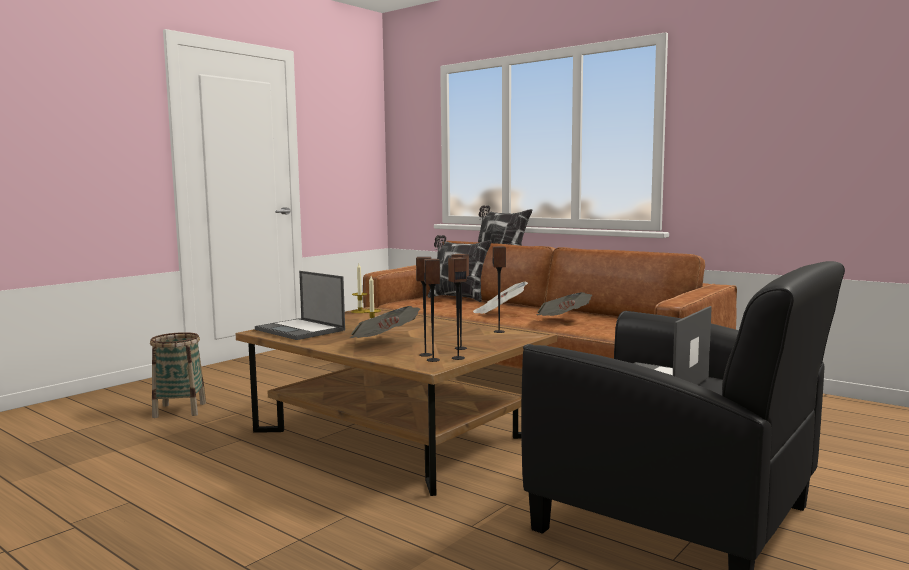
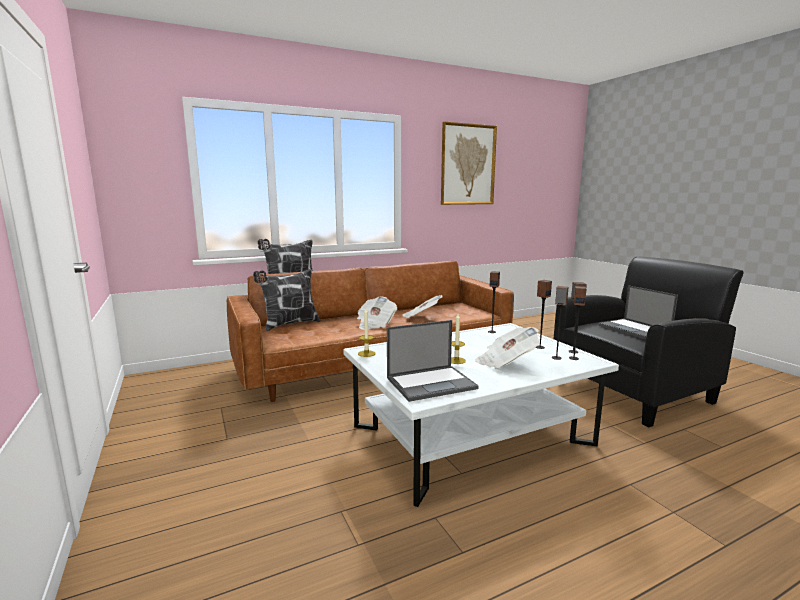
camera: 65 degrees left, 5 degrees up
(179, 410) = (284, 559): basket -> none
(396, 434) = (471, 435): brown coffee table -> white coffee table
(796, 91) = (467, 165): none -> picture

